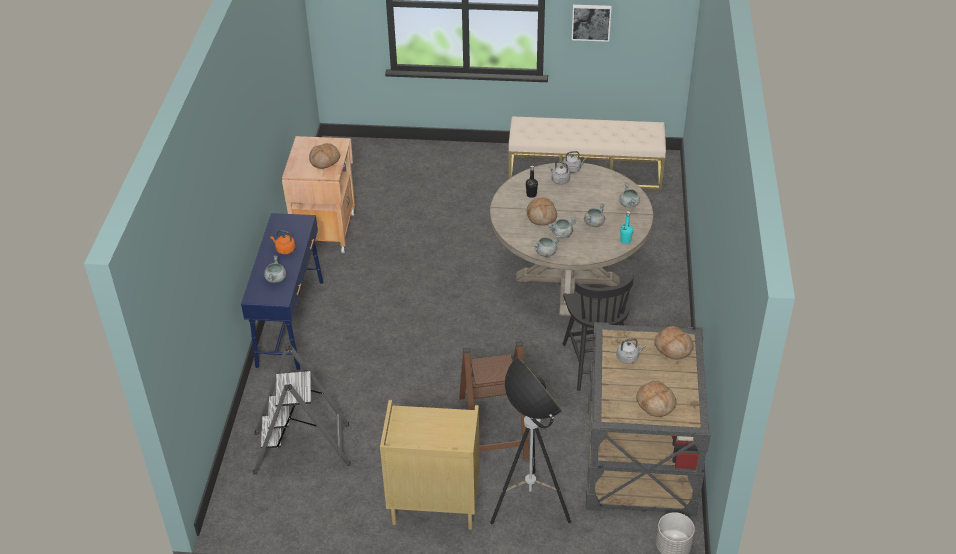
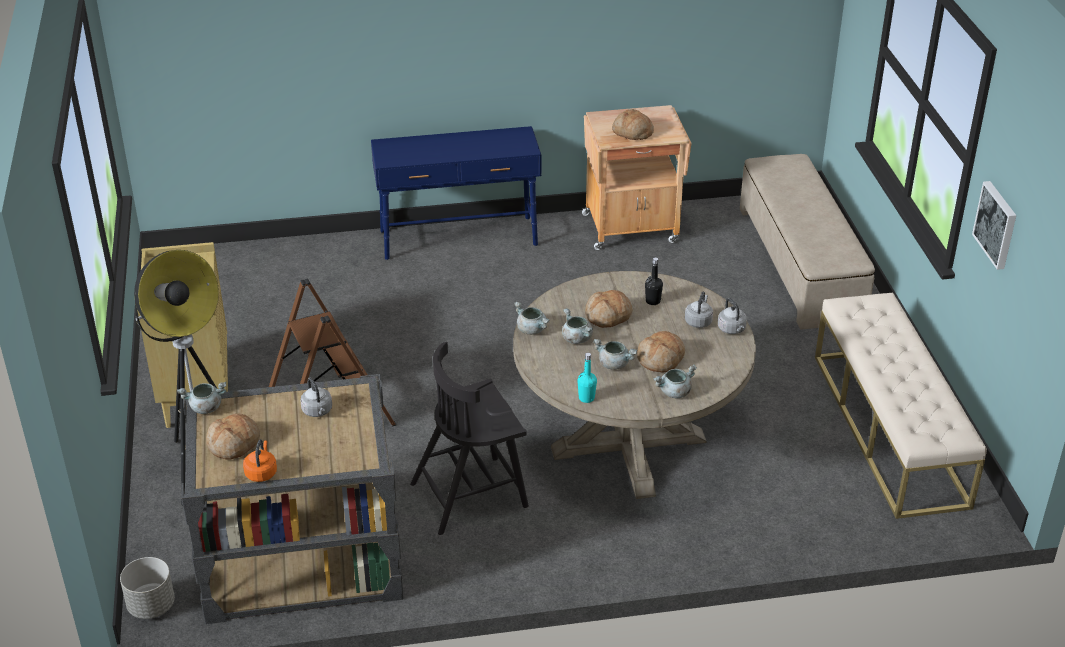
camera: 75 degrees right, 5 degrees down
(276, 279) = (417, 151): grey cooking pot -> grey cooking pot (205, 408)
(284, 249) = (469, 147): orange kettle -> orange kettle (261, 472)
(303, 447) = (270, 286): grey step ladder -> none
(406, 164) = (800, 263): none -> beige bench
(673, 348) = (345, 450): bread -> bread (661, 359)

